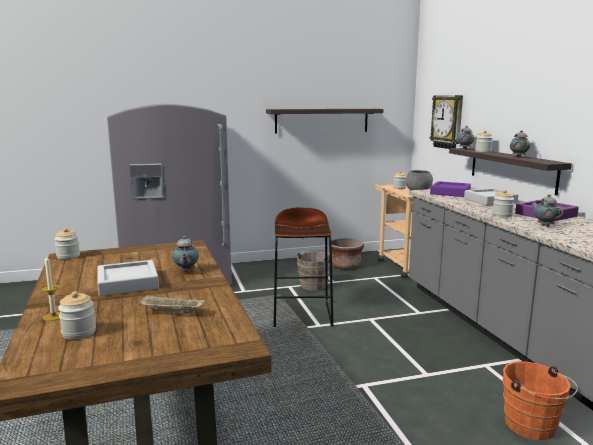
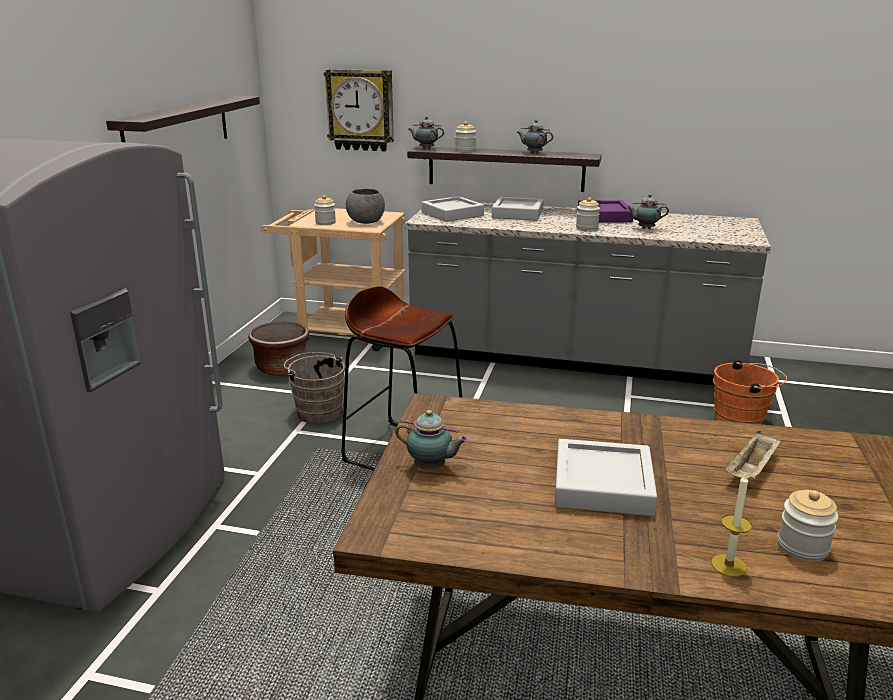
camera: 60 degrees left, 10 degrees up
(68, 256) = (384, 528): jar -> none
(186, 271) = (578, 433): teapot -> teapot (431, 468)
(450, 193) = (452, 214): purple tray -> grey tray

